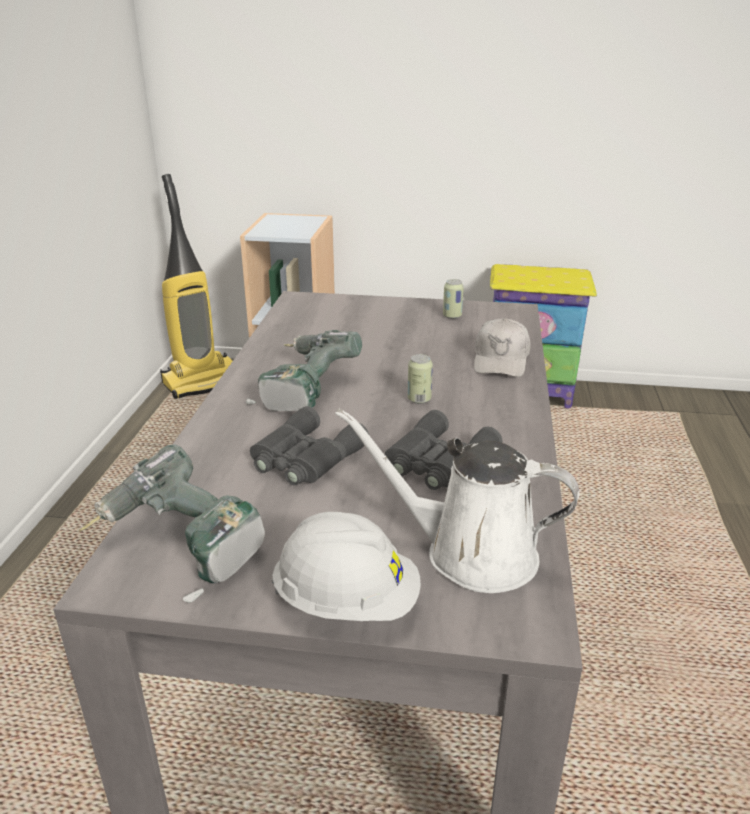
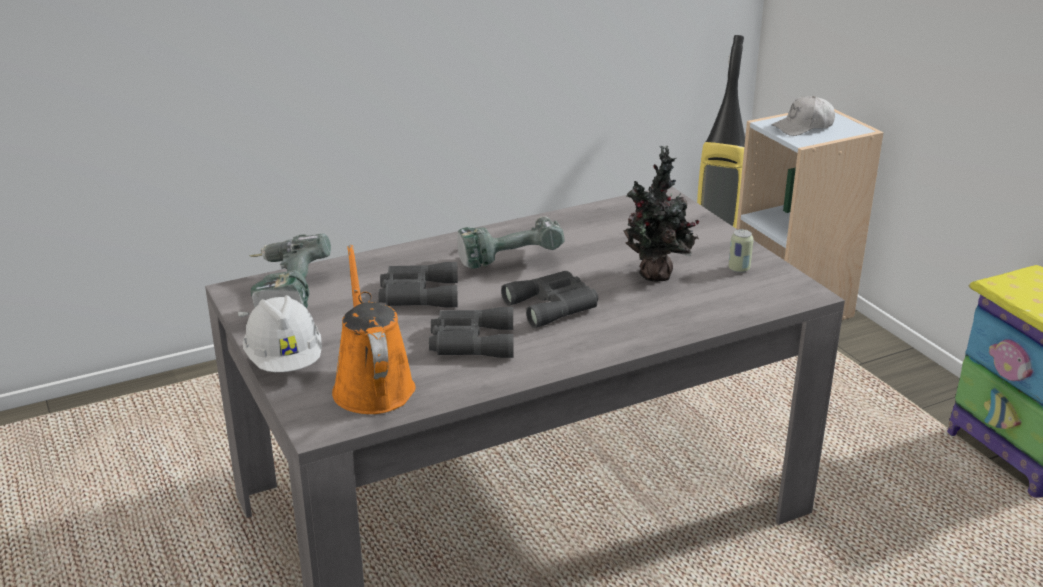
camera: 55 degrees right, 0 degrees up
(419, 399) = (554, 305): can -> grey binoculars
(424, 345) = (656, 277): none -> potted plant
(469, 553) = (372, 385): white watering can -> orange watering can
(501, 360) = (678, 317): white cap -> white cap (803, 127)

